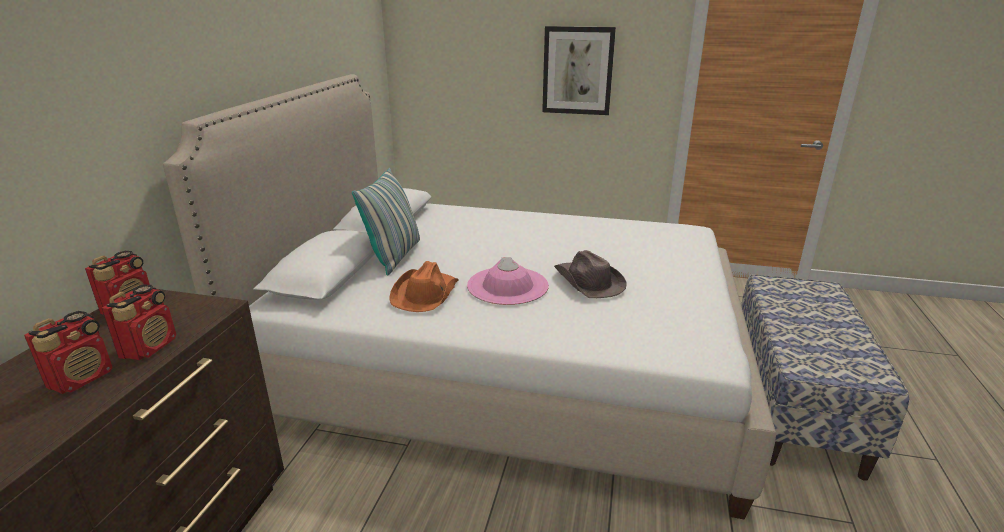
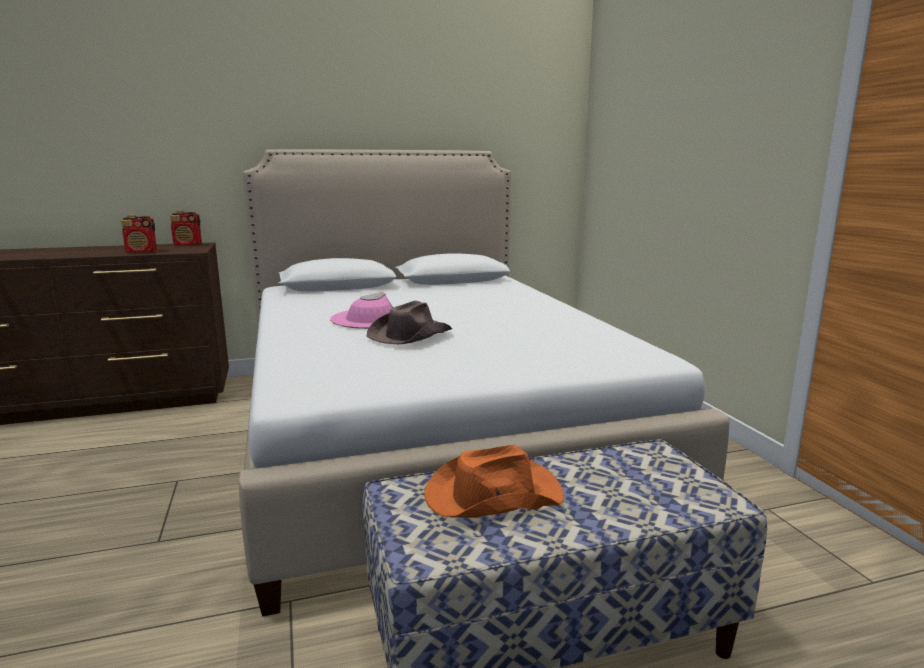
camera: 60 degrees right, 10 degrees down
(82, 378) = (107, 251): radio -> none
(394, 256) = (389, 291): pillow -> none
(425, 294) = (331, 306): orange hat -> orange hat (491, 495)
(577, 71) = (712, 153): picture -> none

